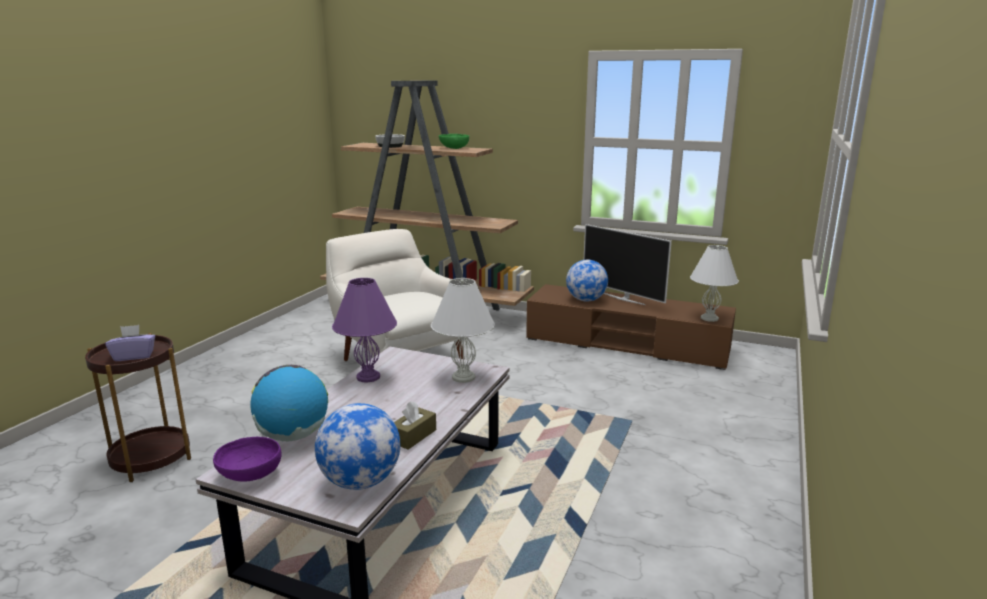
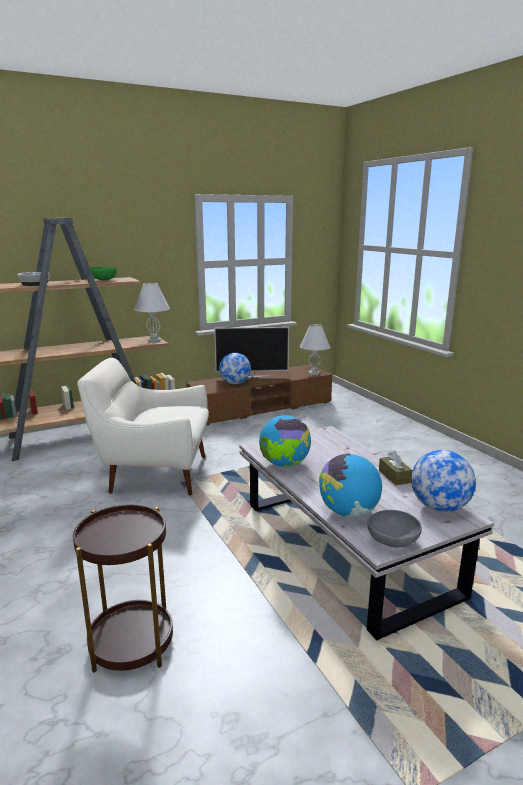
camera: 50 degrees left, 0 degrees up
(134, 356) = (129, 532): purple tissue box -> none
(249, 475) = (393, 542): purple bowl -> grey bowl
(369, 377) = (284, 465): purple table lamp -> globe
(464, 377) = (328, 440): white table lamp -> white table lamp (154, 340)

